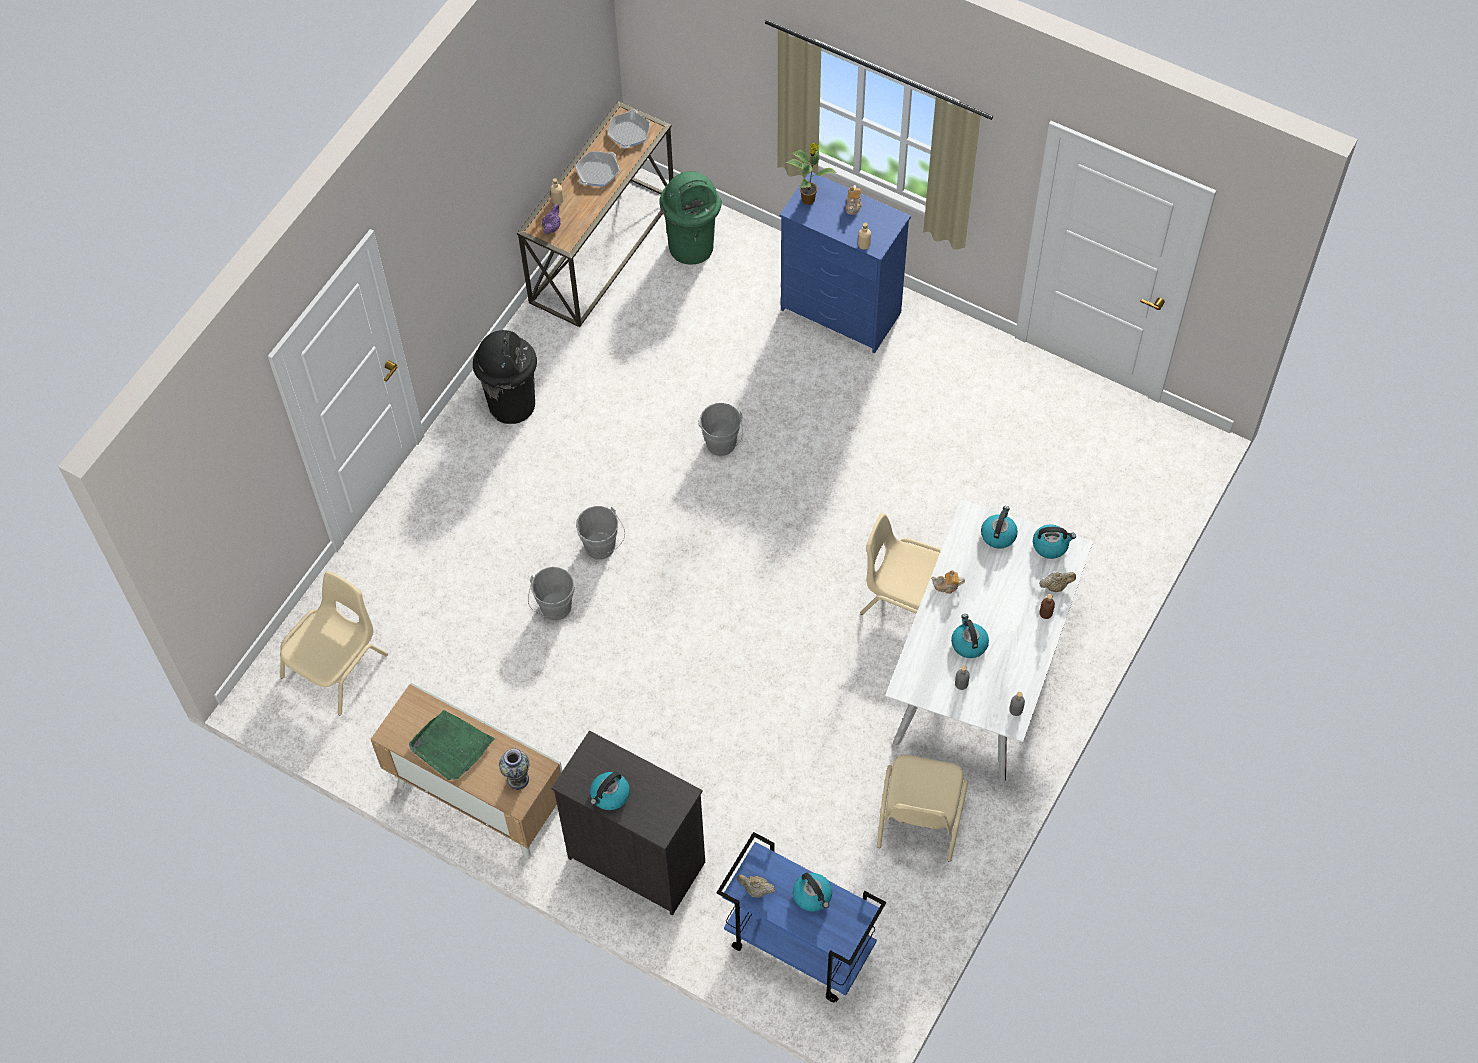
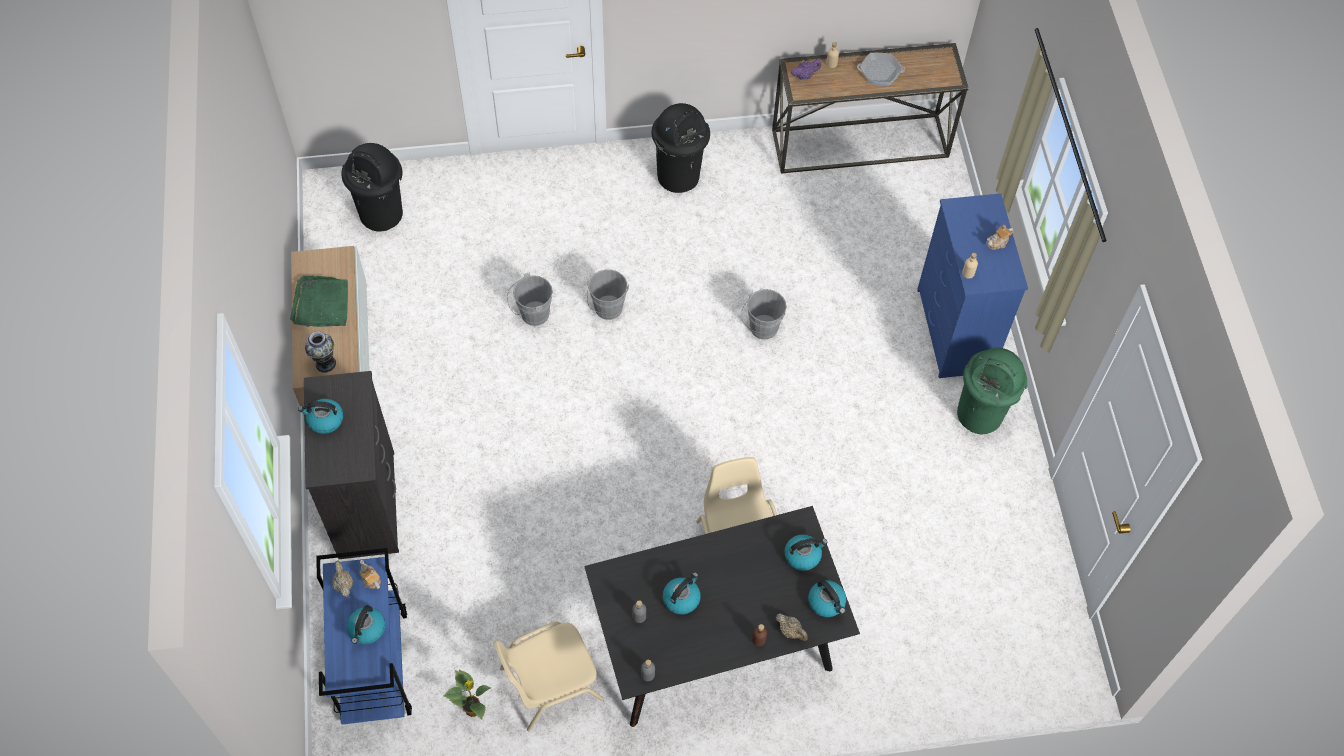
camera: 50 degrees right, 0 degrees up
(337, 665) = (382, 214): beige chair -> black trash can
(629, 132) = (934, 68): frying pan -> none
(692, 247) = (917, 196): green trash can -> green trash can (980, 415)
(809, 199) = (973, 209): potted plant -> potted plant (473, 710)
(946, 586) = (721, 547): teapot -> teapot (370, 579)
(982, 674) = (715, 646): white dining table -> black dining table

